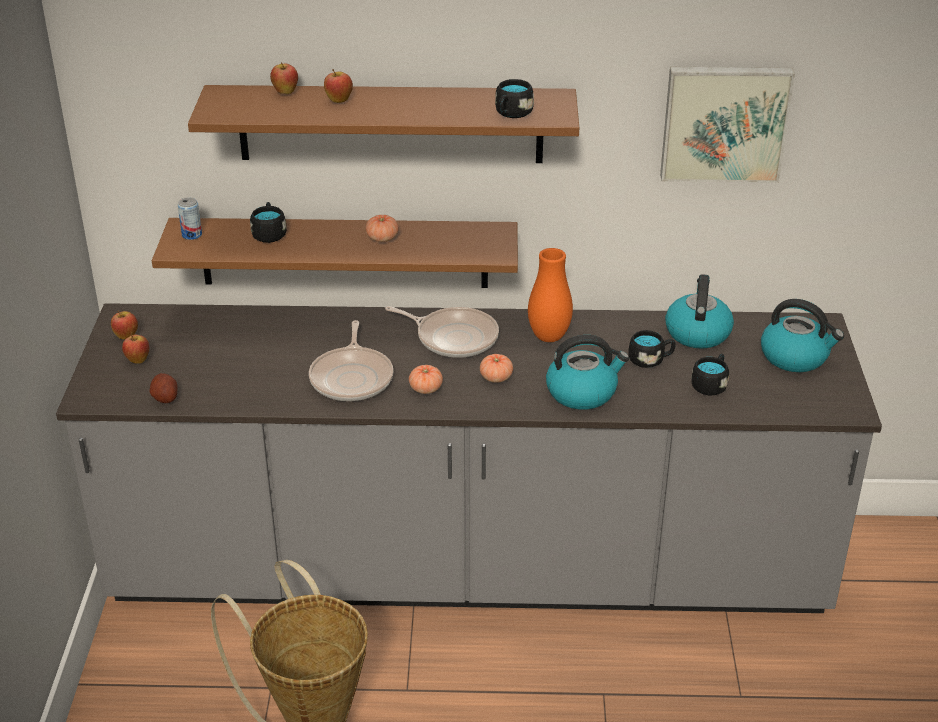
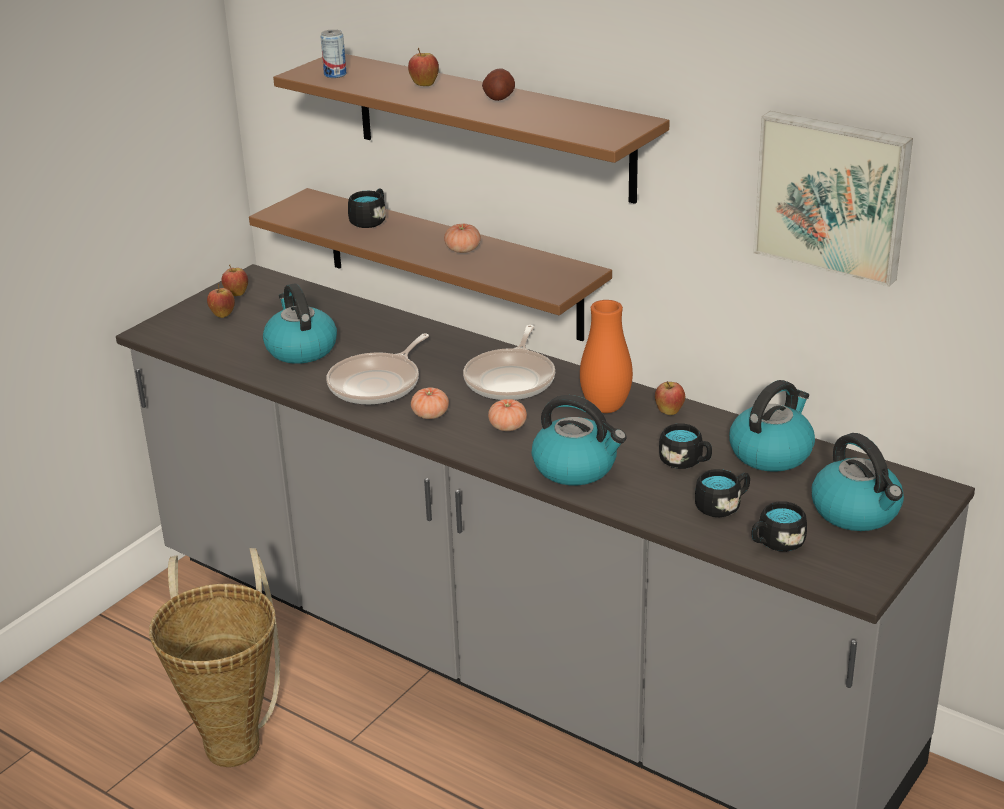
camera: 35 degrees right, 5 degrees down
(165, 397) = (207, 350): potato -> potato (498, 97)
(192, 235) = (305, 205): can -> can (335, 75)
(248, 369) = (300, 349): none -> kettle
(285, 93) = (389, 70): apple -> apple (669, 412)
(453, 337) = (511, 379): frying pan -> frying pan turned 45 degrees clockwise
(511, 114) = (565, 127): black mug -> black mug (776, 543)

